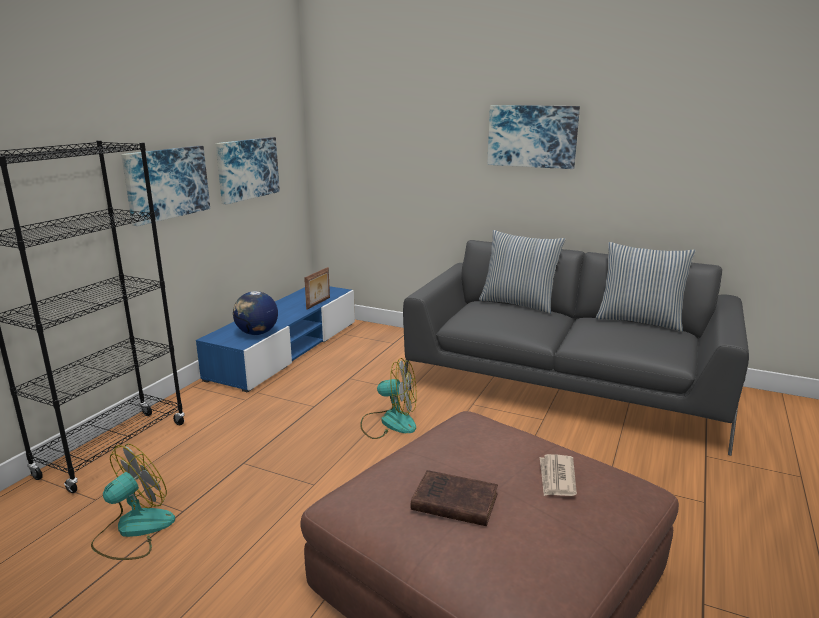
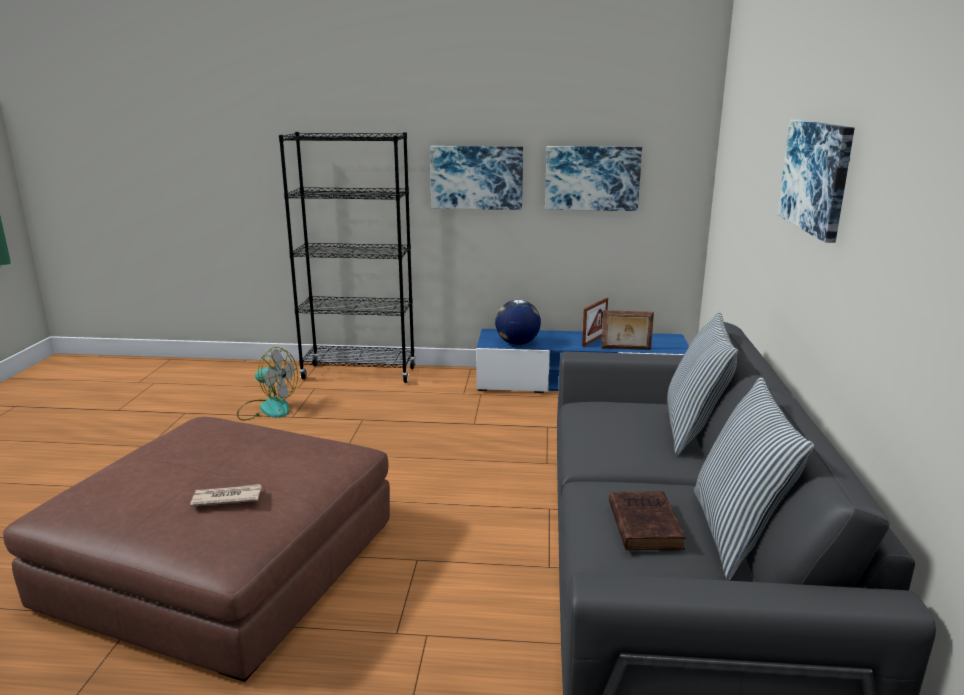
camera: 70 degrees right, 0 degrees up
(287, 308) = (594, 340): none -> picture frame
(389, 422) = (468, 466): fan -> none
(452, 502) = (187, 455): brown book -> brown book (644, 524)

